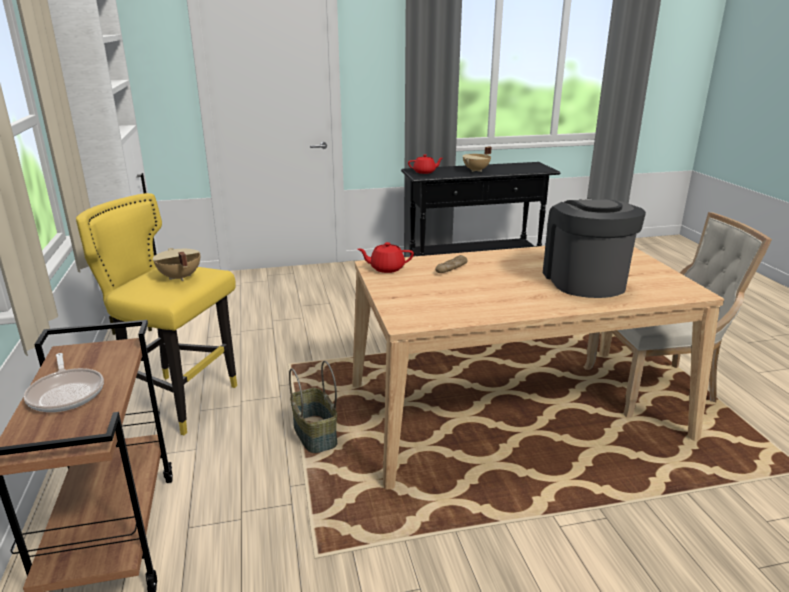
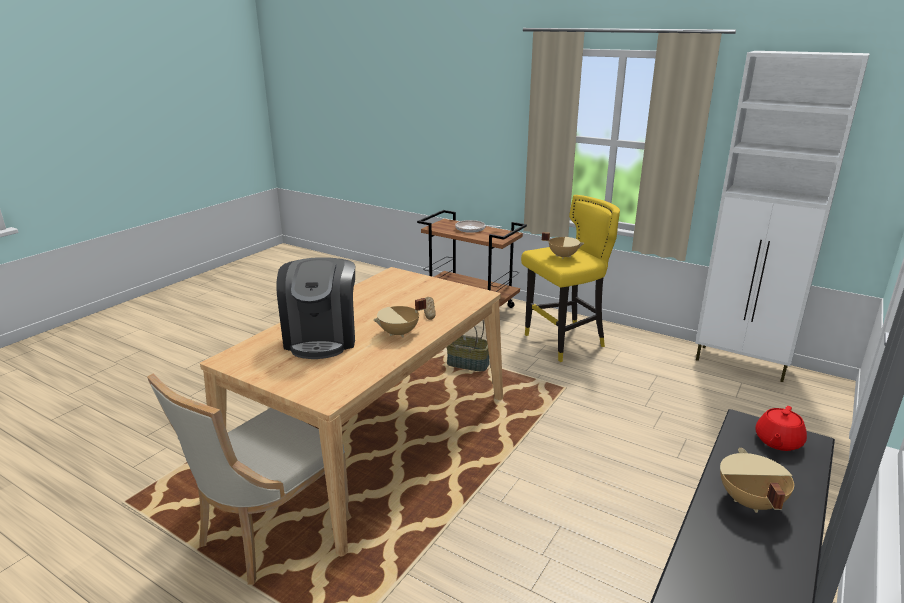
camera: 135 degrees right, 0 degrees up
(386, 268) = (469, 295): red teapot -> none
(509, 262) = (399, 333): none -> beige cooking pot
(584, 280) = (322, 338): coffee machine -> coffee machine turned 45 degrees clockwise

